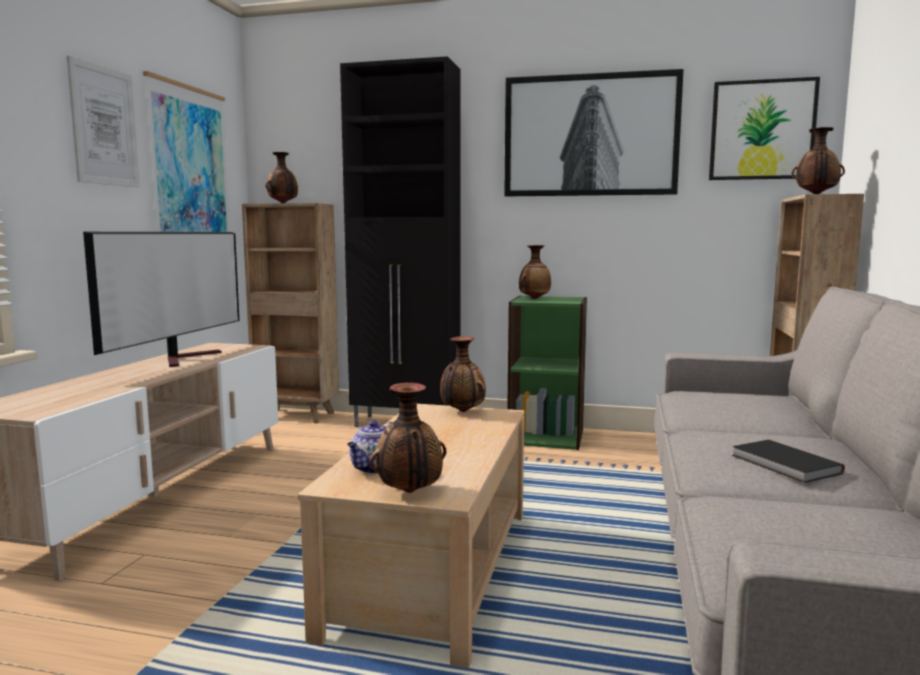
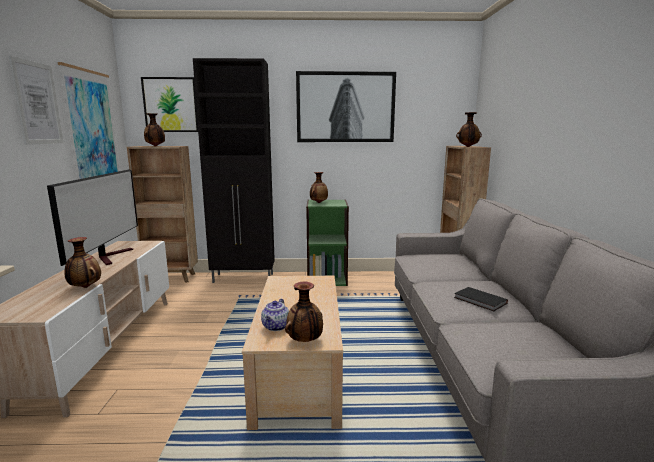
camera: 15 degrees left, 5 degrees up
(462, 411) = (301, 279): vase -> vase (85, 287)
(762, 130) = (436, 108): picture -> picture (171, 105)

